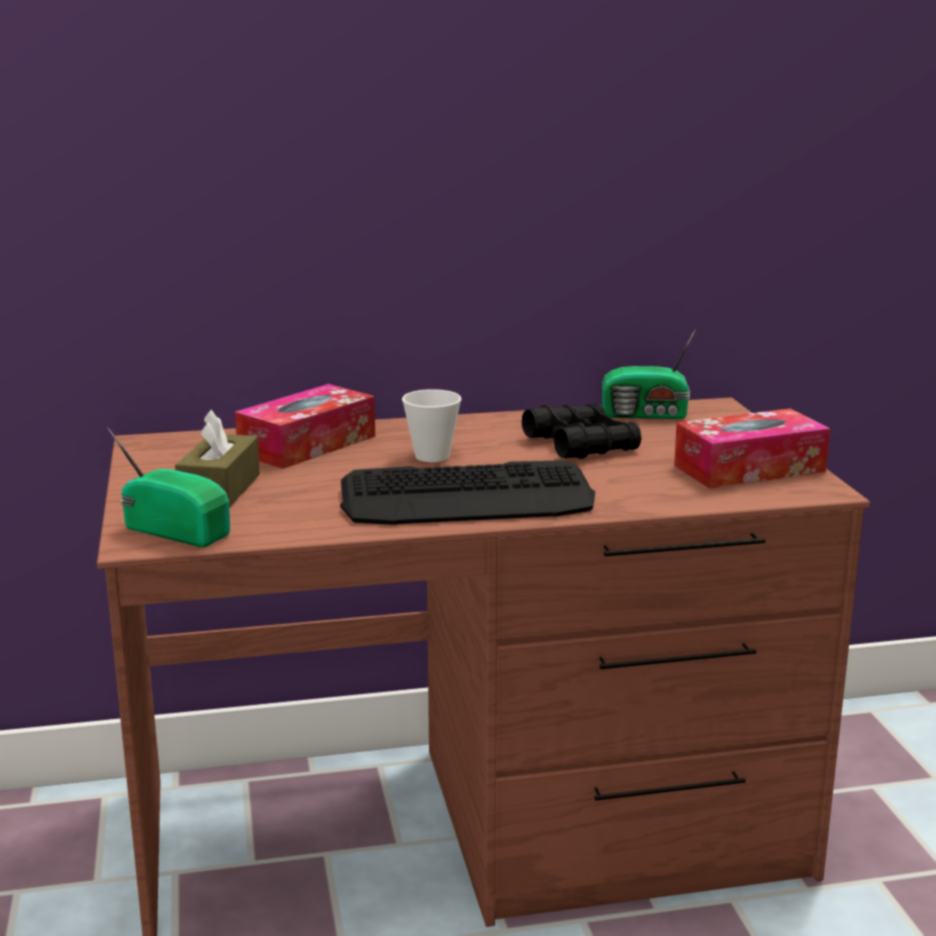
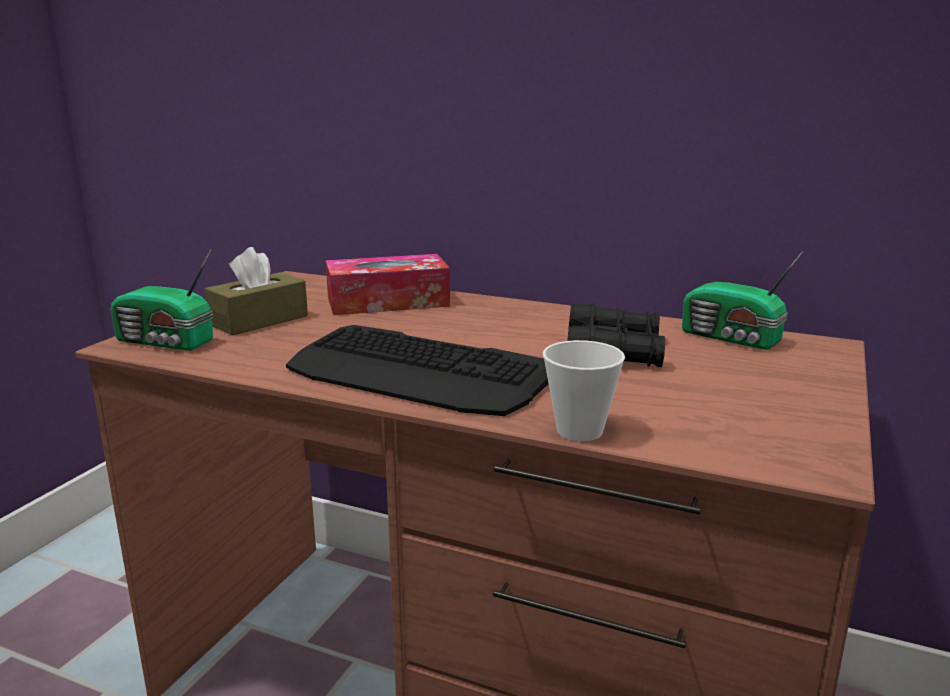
camera: 35 degrees right, 0 degrees up
(176, 530) = (166, 342): radio -> radio turned 135 degrees clockwise
(432, 456) = (461, 331): cup -> cup (579, 431)
(749, 468) = (762, 418): tissue box -> none

